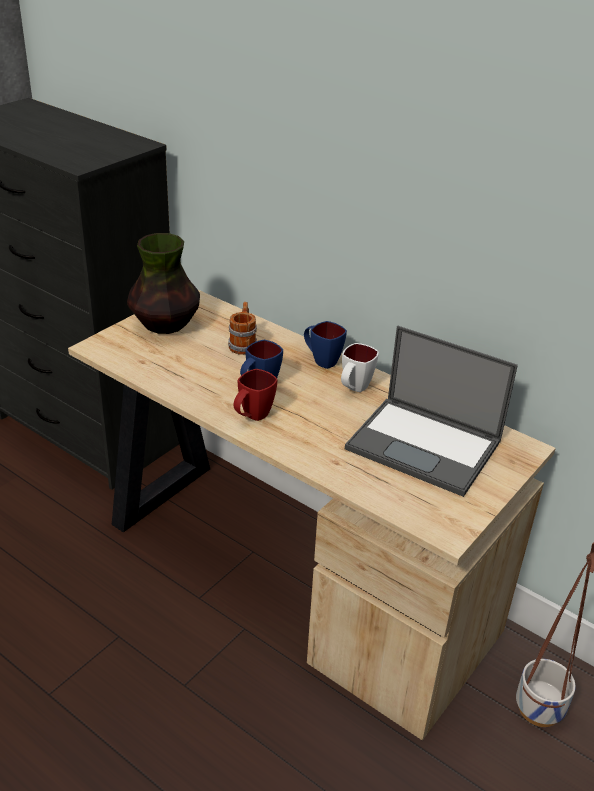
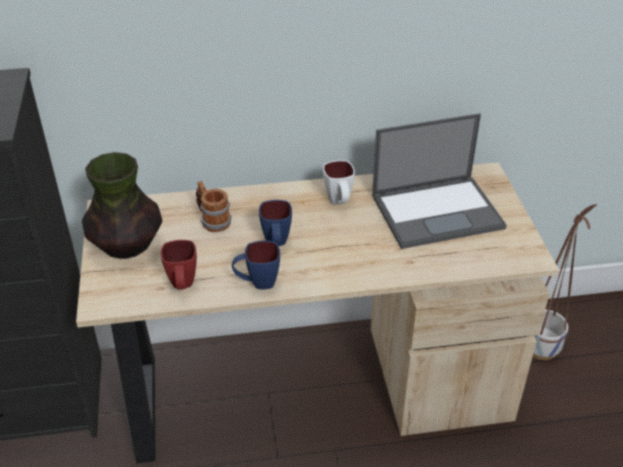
camera: 45 degrees left, 5 degrees up
(252, 417) = (311, 270): red mug -> red mug (182, 286)
(321, 360) = (286, 196): blue mug -> blue mug (257, 283)

